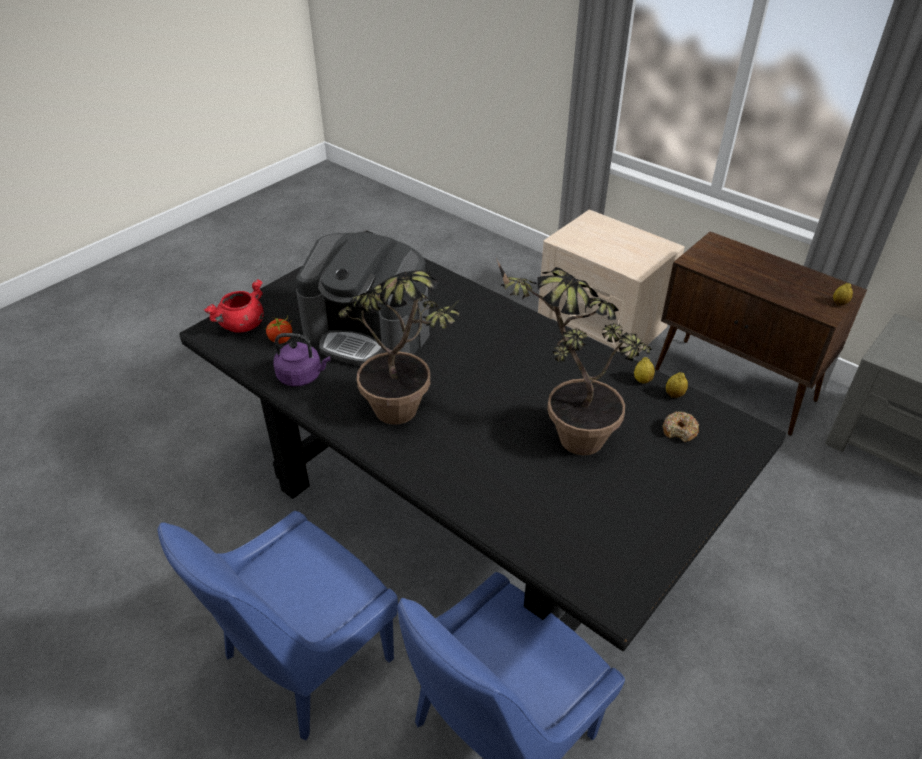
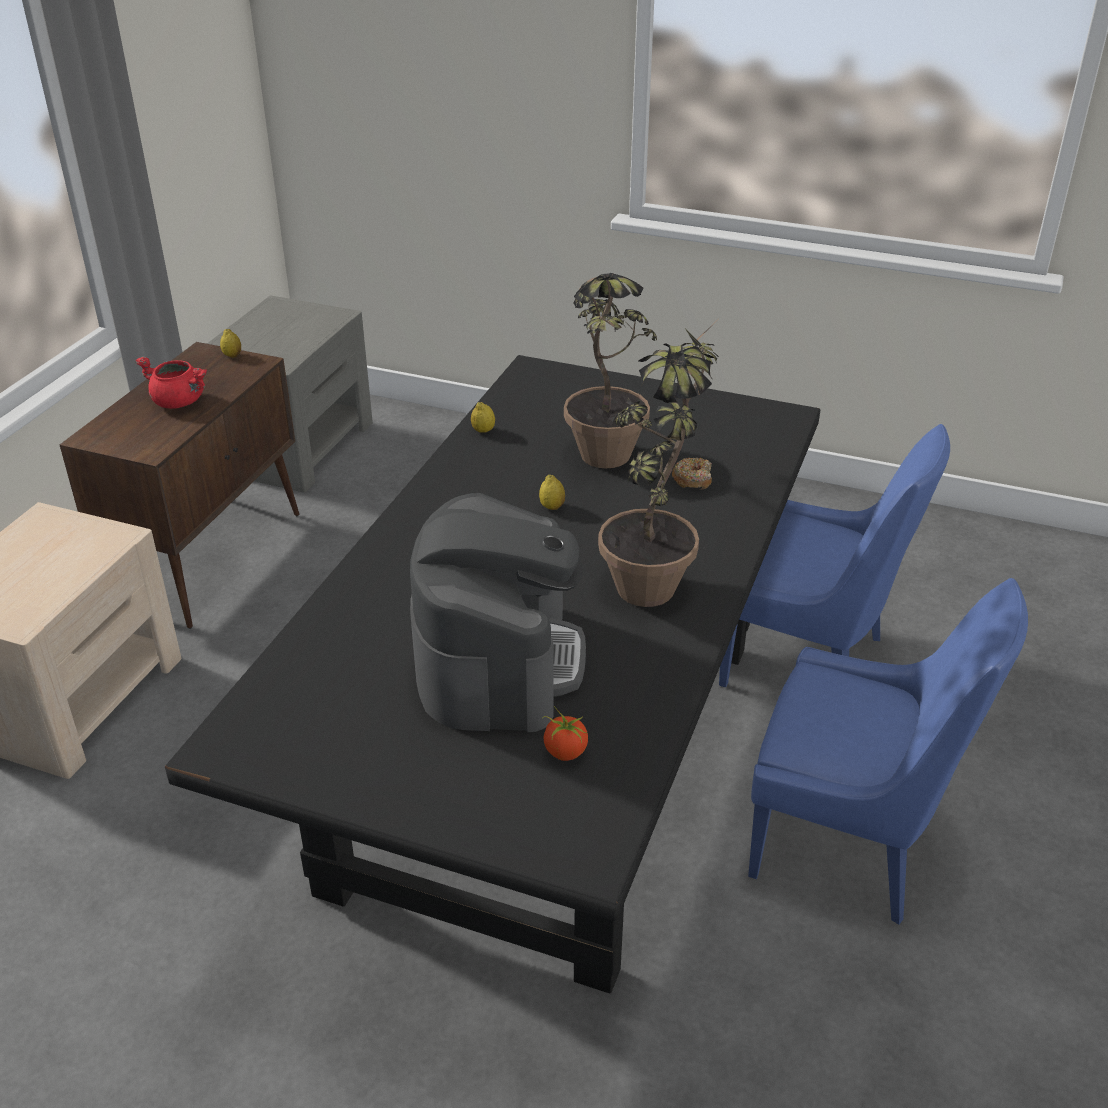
camera: 110 degrees left, 5 degrees down
(242, 325) = (553, 818): red cooking pot -> red cooking pot (180, 402)
(302, 376) = (636, 694): purple kettle -> none
(674, 395) = (497, 411): lemon -> lemon (552, 507)
(679, 431) = (554, 404): donut -> donut (692, 479)

